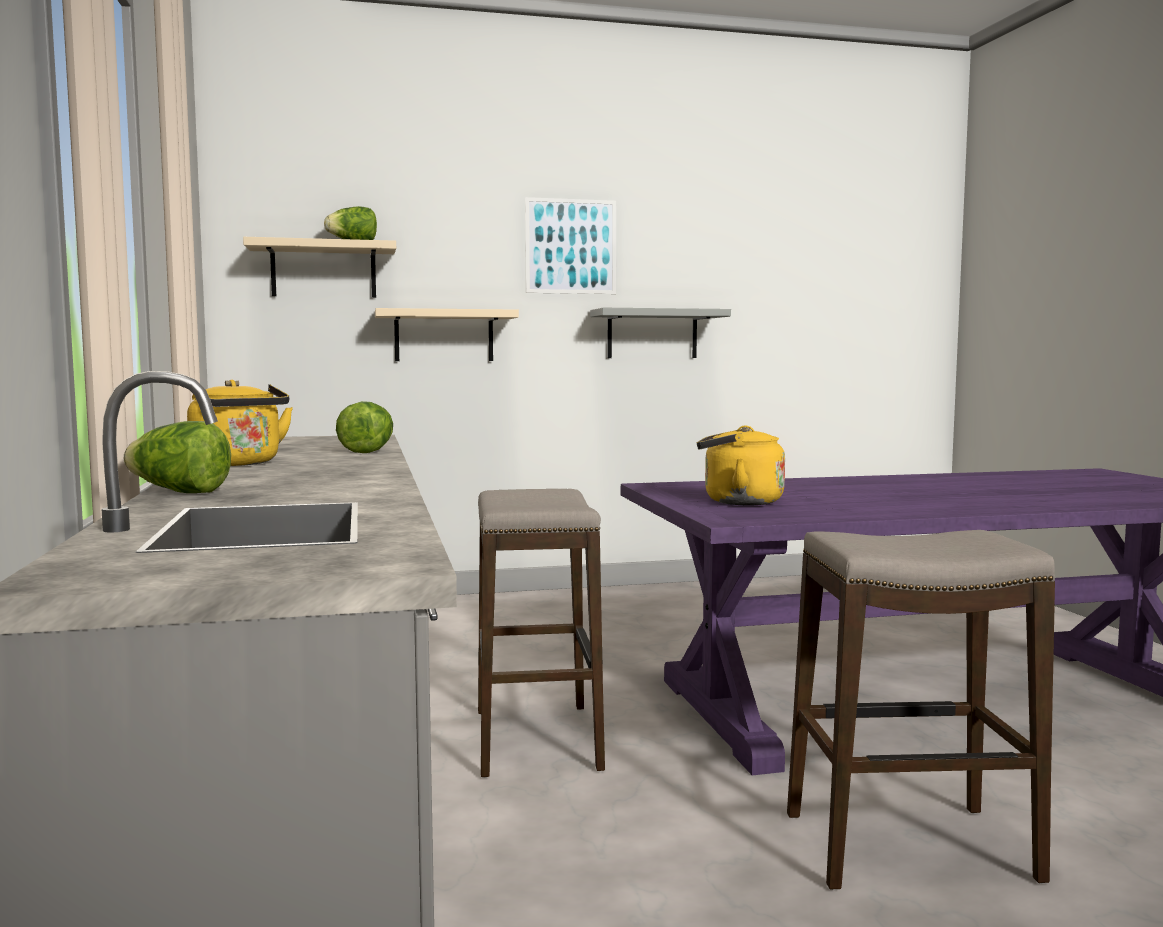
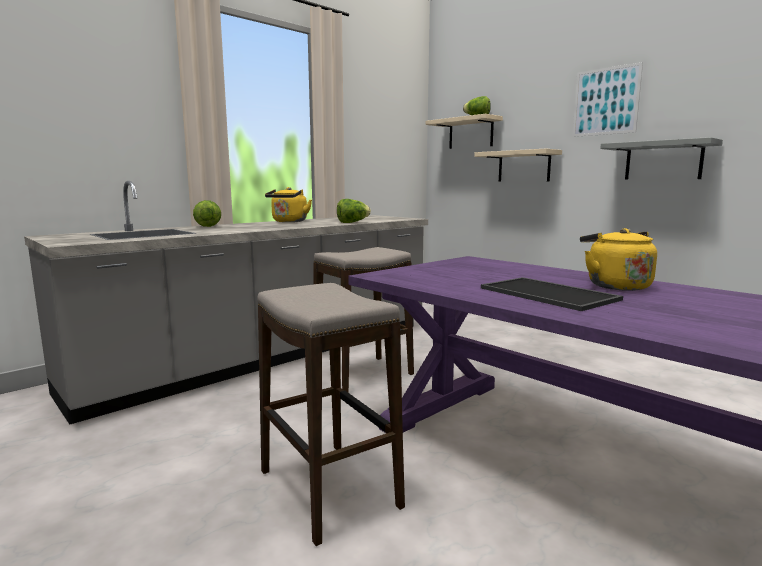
camera: 60 degrees right, 5 degrees up
(737, 502) = (442, 271): yellow kettle -> yellow kettle (615, 286)
(921, 499) = (550, 294): none -> tray

